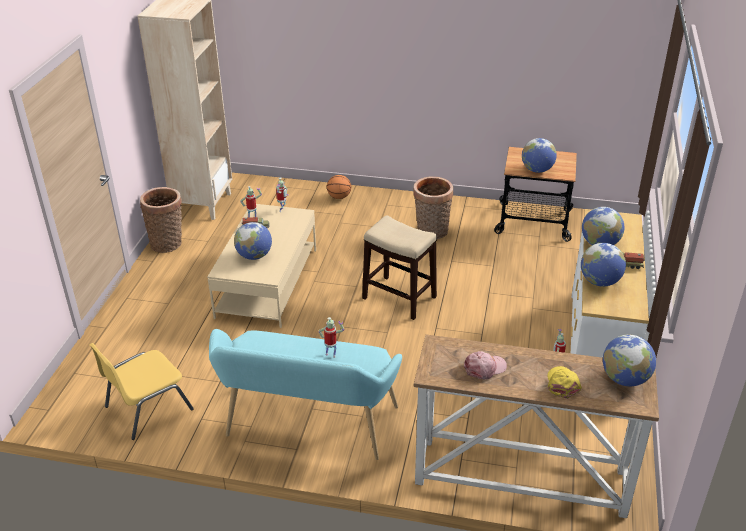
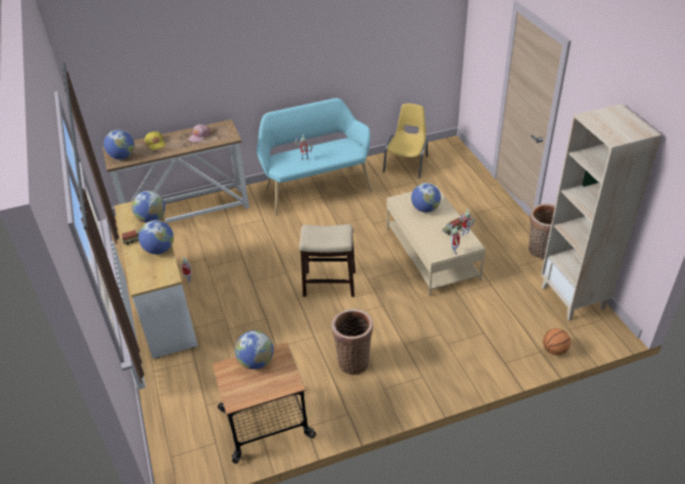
camera: 150 degrees right, 5 degrees up
(339, 197) = (474, 364): basketball -> basketball (554, 350)

